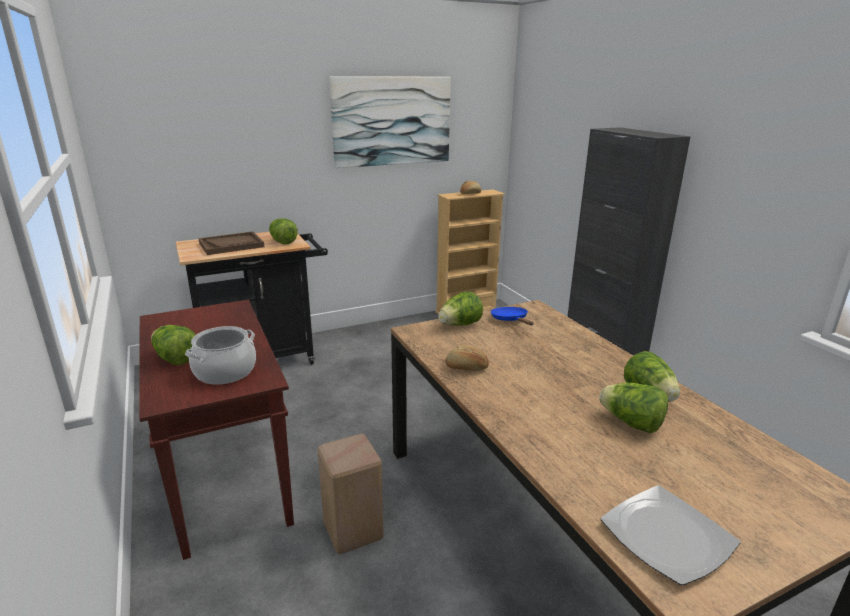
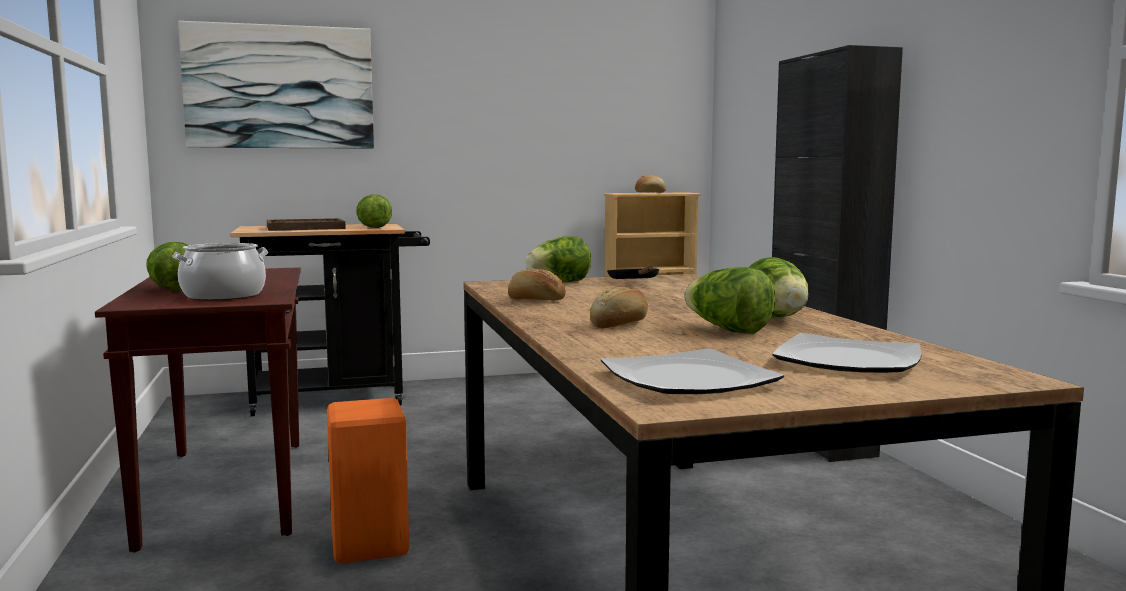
camera: 10 degrees right, 15 degrees down
(351, 530) = (367, 546): beige stool -> orange stool
(392, 121) = (539, 91): picture -> picture (280, 87)
(510, 320) = (635, 281): blue frying pan -> black frying pan
(554, 418) = (620, 325): none -> bread
(743, 481) = (849, 360): none -> plate

